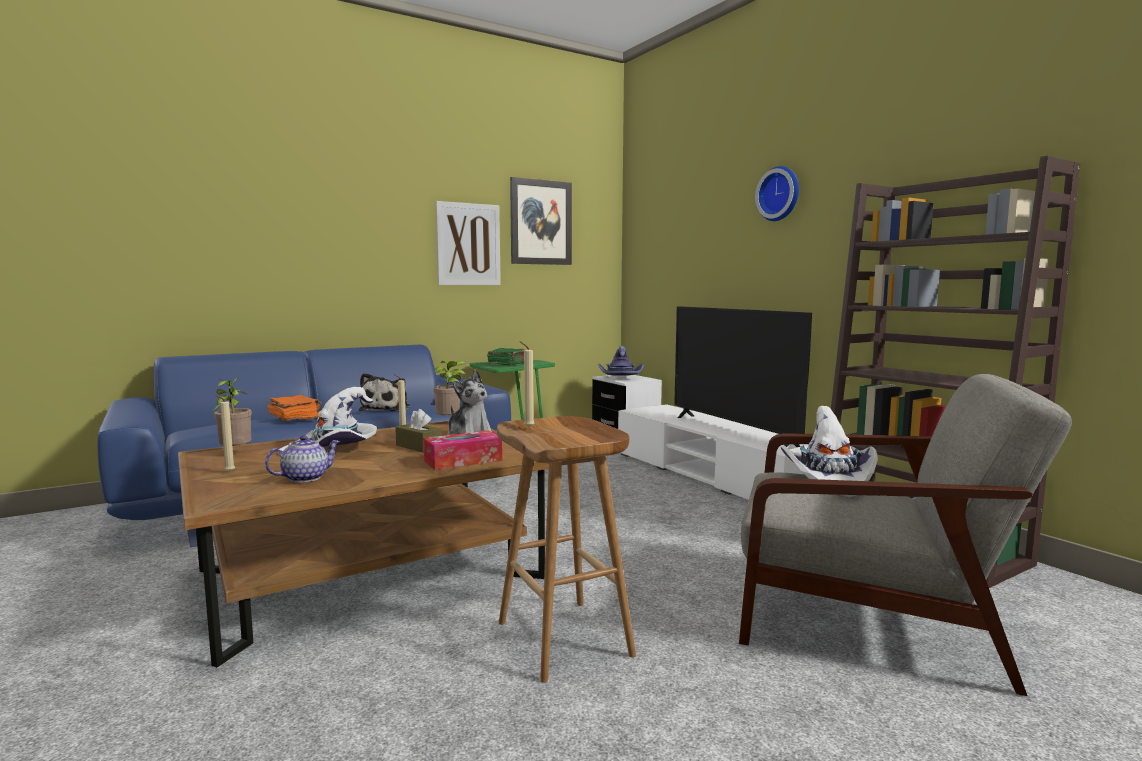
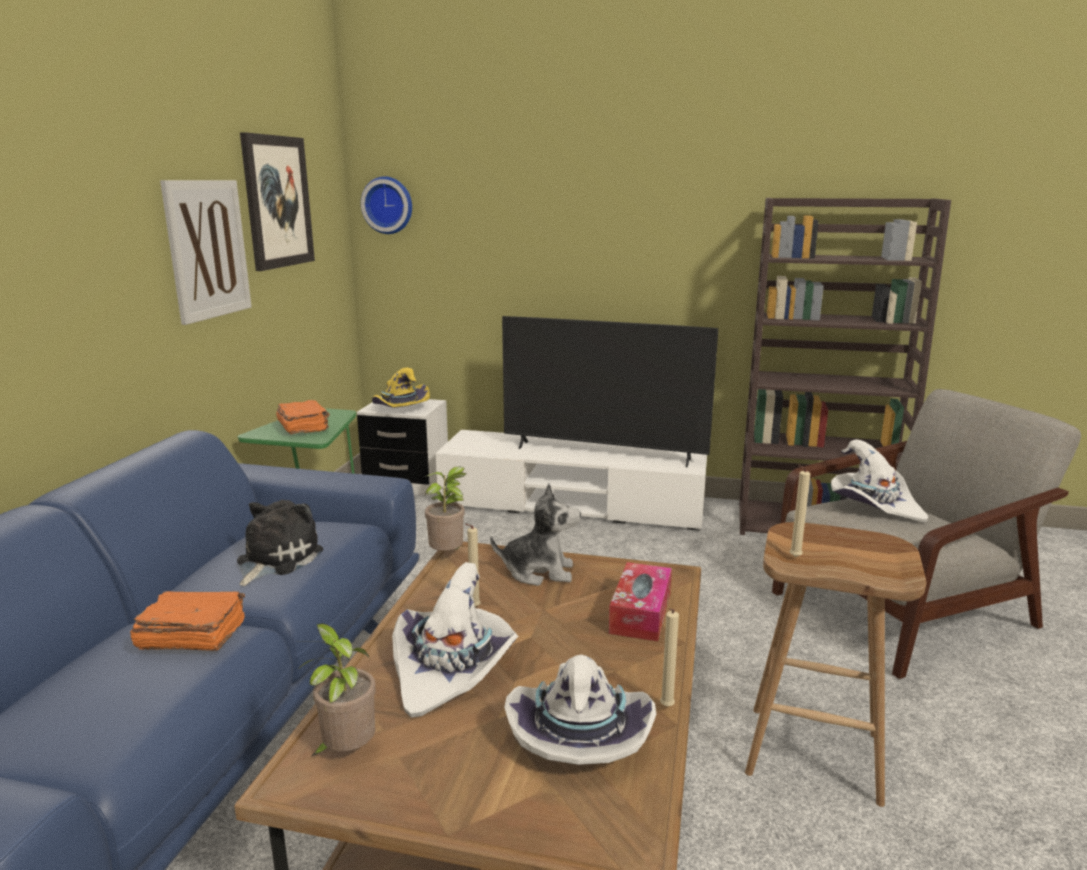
camera: 45 degrees left, 10 degrees up
(228, 472) = (456, 788): beige candle -> beige candle (666, 708)
(305, 478) = (579, 734): teapot -> white hat
(387, 409) = (275, 559): plush toy -> plush toy turned 120 degrees counterclockwise
(419, 446) = (535, 613): brown tissue box -> none
(507, 364) = (304, 427): green book -> orange book
(620, 378) = (399, 408): purple hat -> yellow hat
(780, 194) = (622, 185): wall clock -> wall clock (388, 205)

